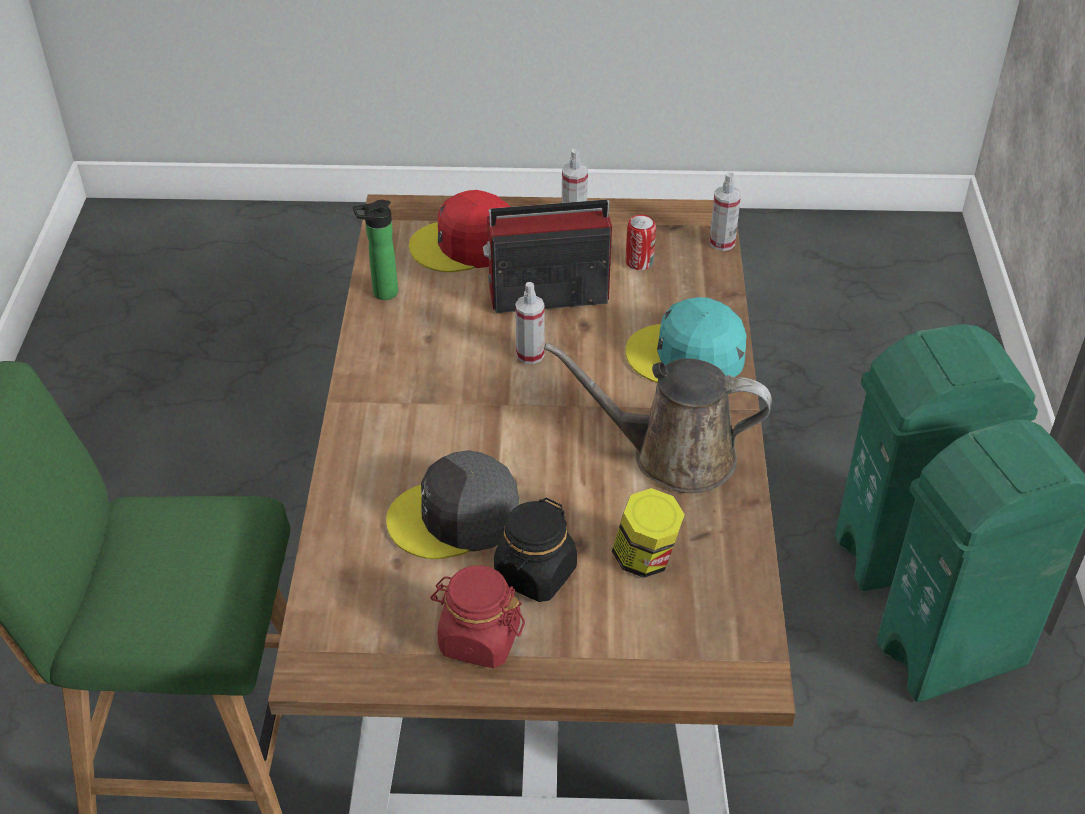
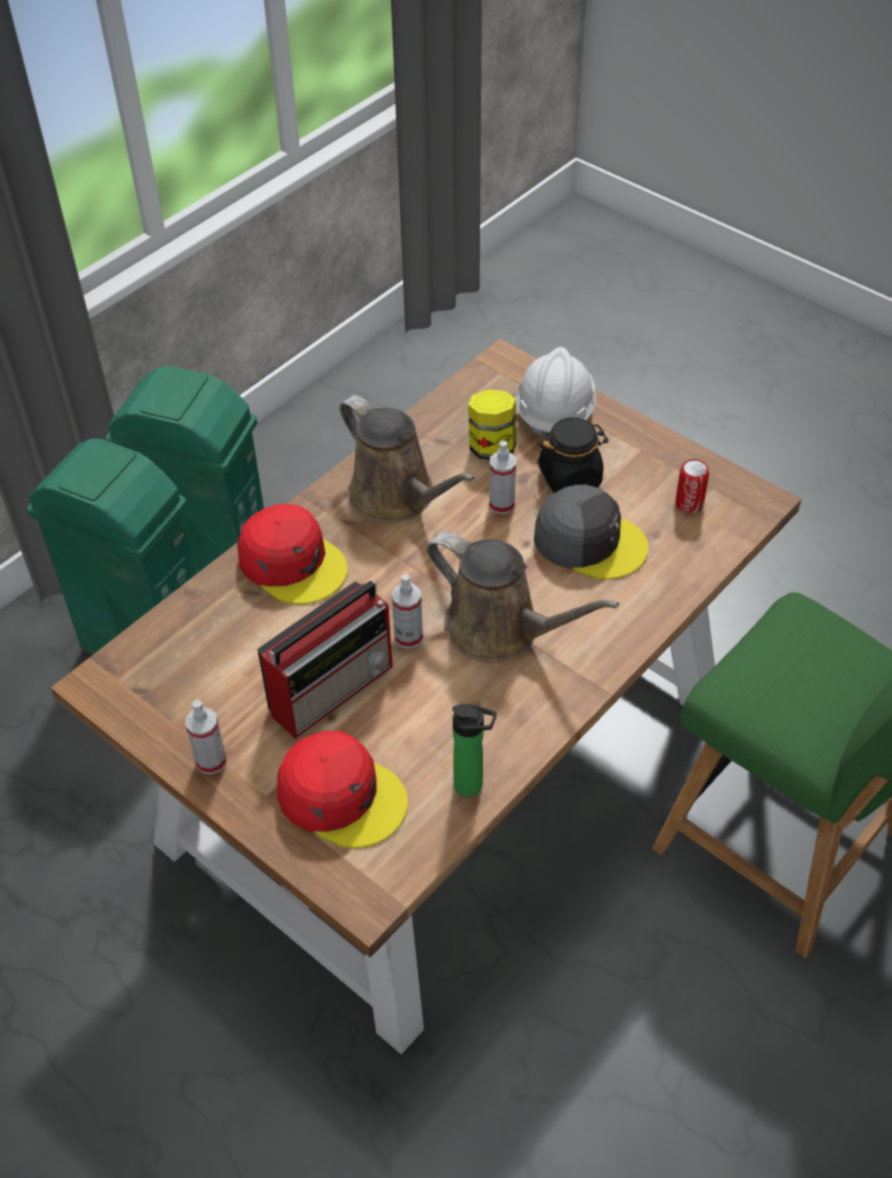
camera: 140 degrees left, 5 degrees up
(462, 399) = (501, 630): none -> brown watering can
(479, 639) = (641, 461): red jar -> none
(546, 295) = (334, 688): radio -> radio turned 75 degrees counterclockwise
(625, 642) = (554, 413): none -> white hard hat
(639, 262) = (218, 671): can -> can (689, 504)
(687, 355) = (292, 563): turquoise cap -> red cap
(722, 242) = (127, 646): spray bottle -> spray bottle (501, 505)

